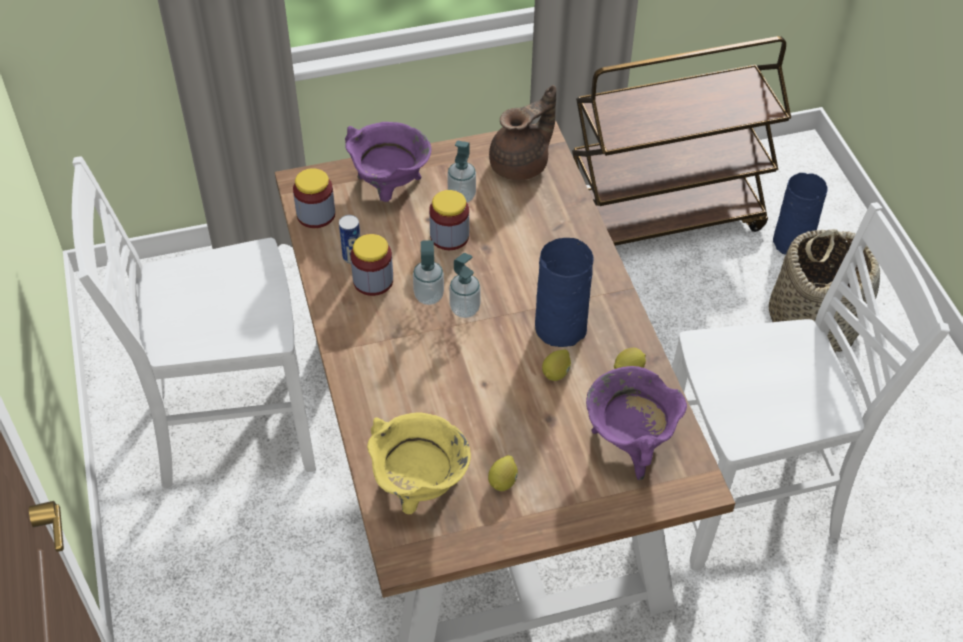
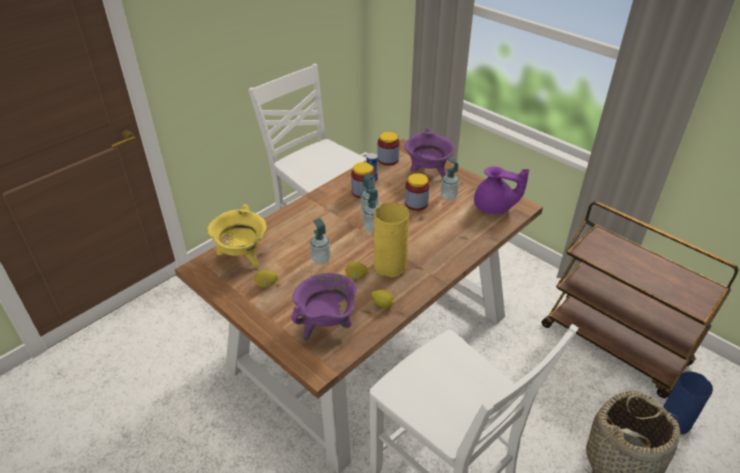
camera: 60 degrees right, 10 degrees down
(492, 397) = (320, 259): none -> soap dispenser
(521, 164) = (494, 207): brown teapot -> purple teapot
(559, 326) = (390, 265): blue vase -> yellow vase

